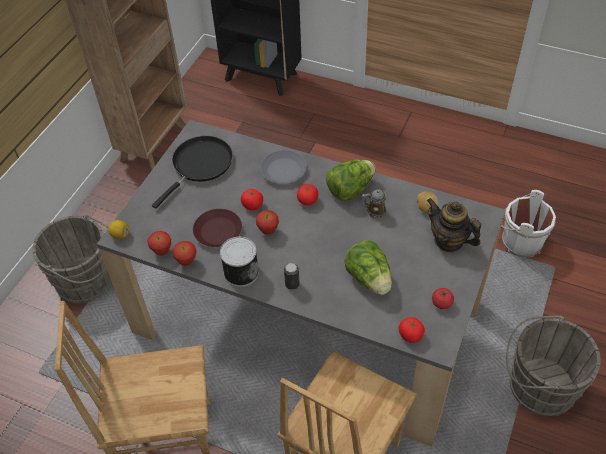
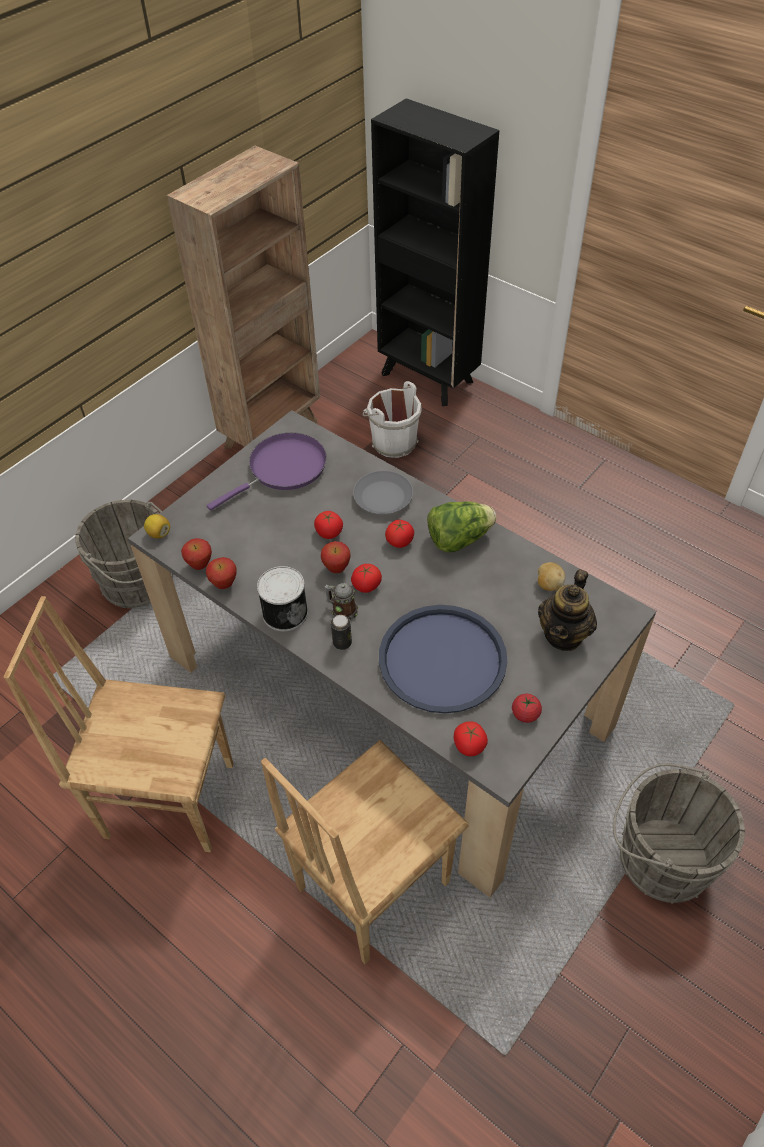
camera: 15 degrees right, 0 degrees up
(200, 165) = (283, 469): black frying pan -> purple frying pan
(217, 231) = (275, 555): brown plate -> none
(295, 238) = (366, 585): none -> tomato
(369, 279) = (442, 659): lettuce -> blue tray
(374, 211) = (479, 574): mug -> mug (342, 611)
(449, 241) = (564, 634): teapot -> teapot turned 120 degrees counterclockwise
(519, 242) = (695, 660): white bucket -> white bucket (392, 442)

